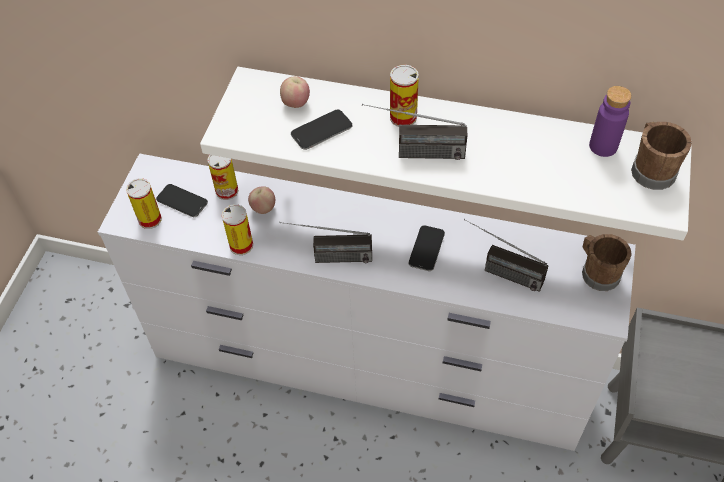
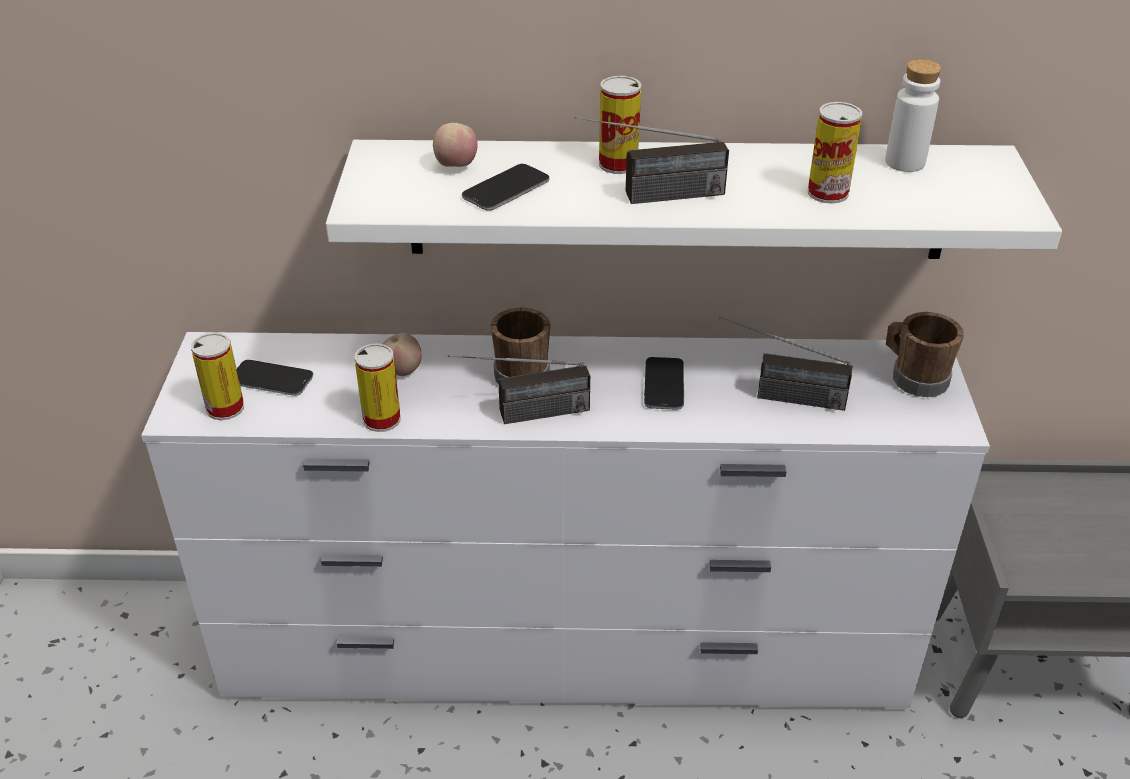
camera: 15 degrees left, 15 degrees down
(227, 191) = (339, 358): can -> can (828, 193)
(603, 146) = (905, 162): purple bottle -> white bottle
(651, 169) = (979, 176): brown mug -> brown mug (519, 372)

